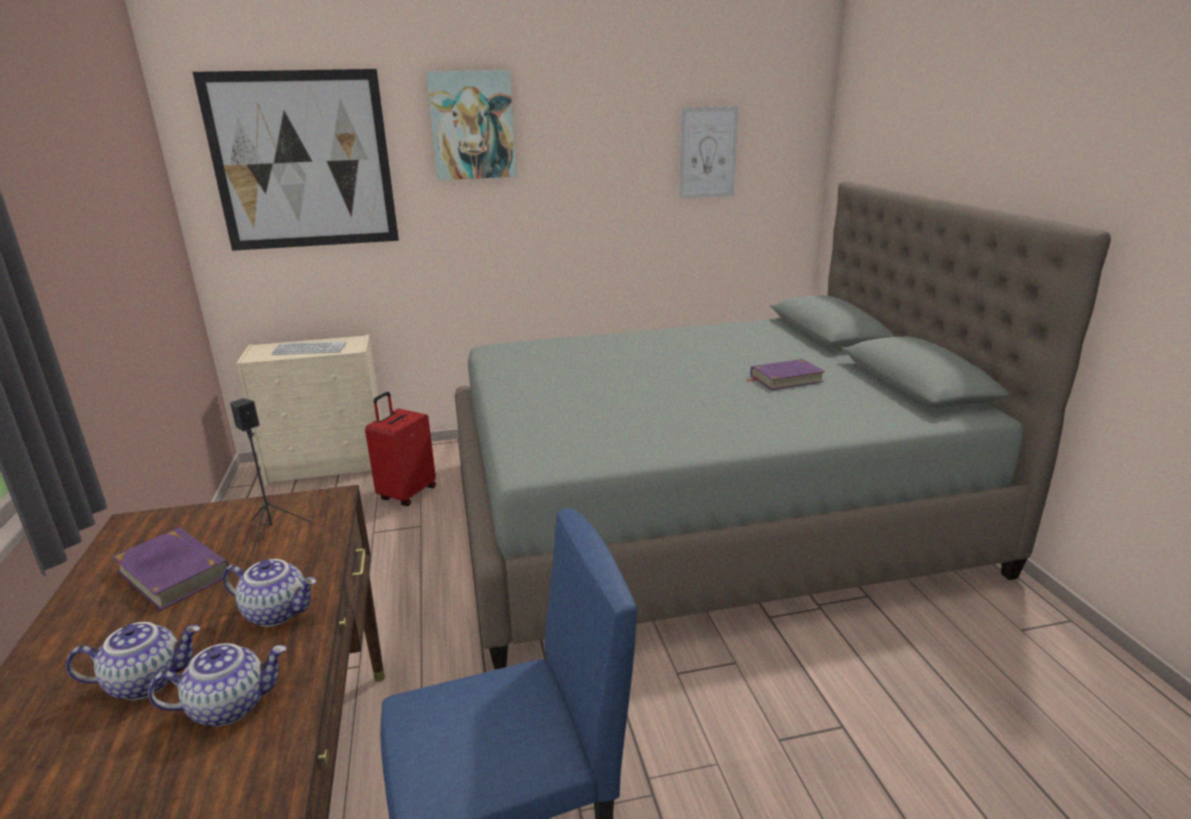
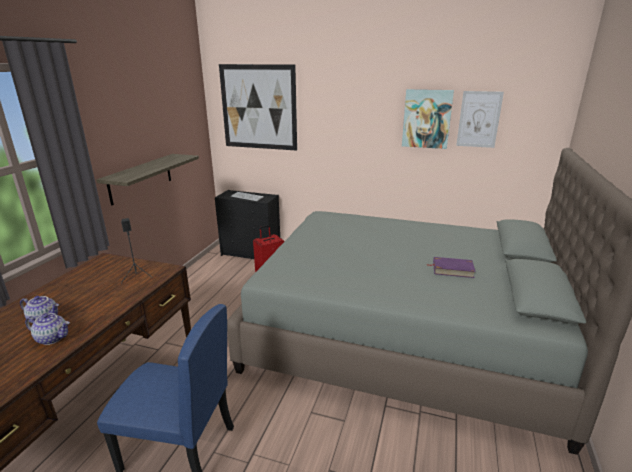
camera: 30 degrees right, 0 degrees up
(105, 335) = (141, 178): none -> shelf
(174, 572) = (93, 282): purple book -> none
(278, 612) = (102, 309): teapot -> none
(330, 466) = (251, 254): beige dresser -> black dresser
(472, 125) = (339, 95): picture -> picture (426, 119)

